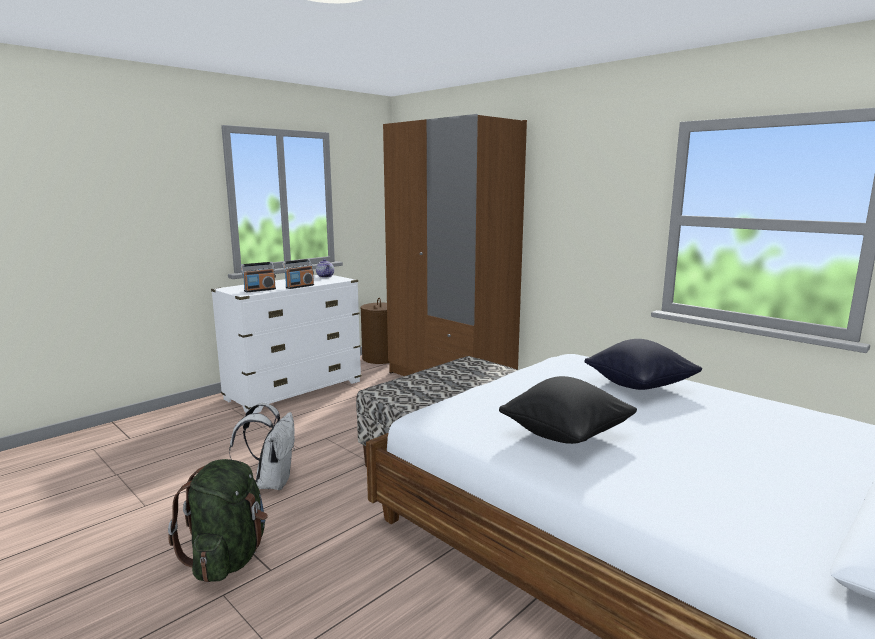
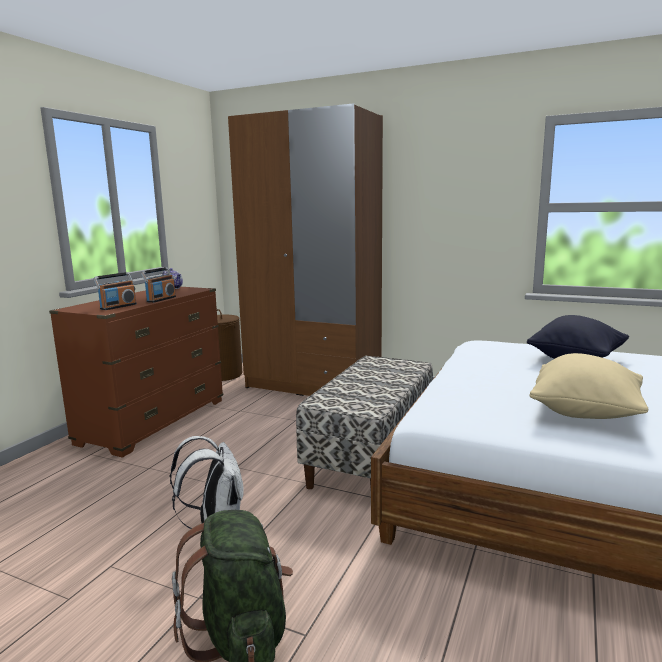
camera: 20 degrees left, 0 degrees up
(294, 391) = (154, 422): white dresser -> brown dresser
(566, 436) = (585, 413): black pillow -> beige pillow

